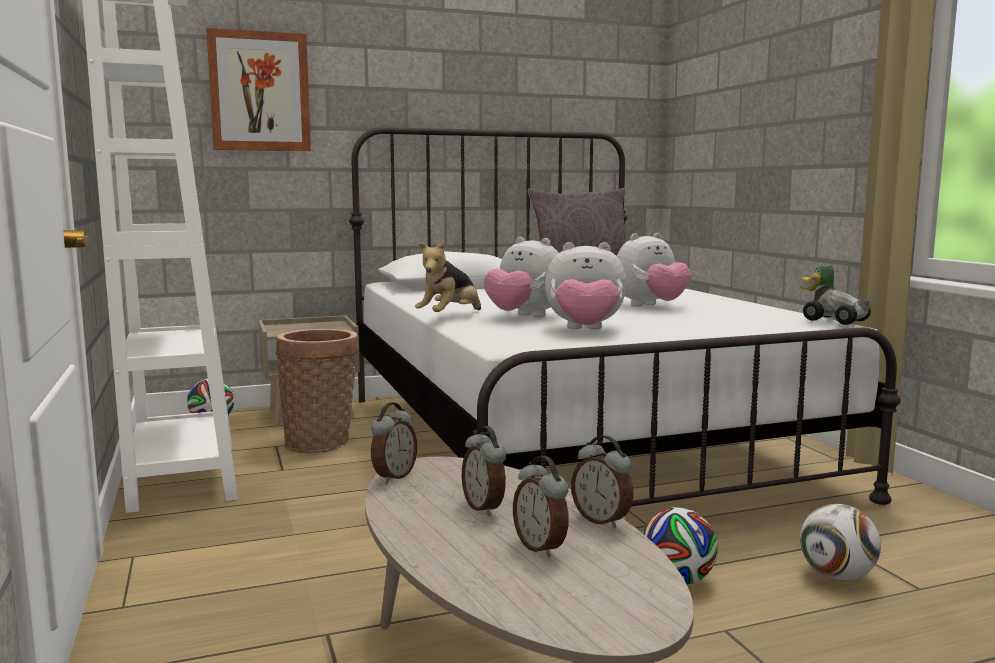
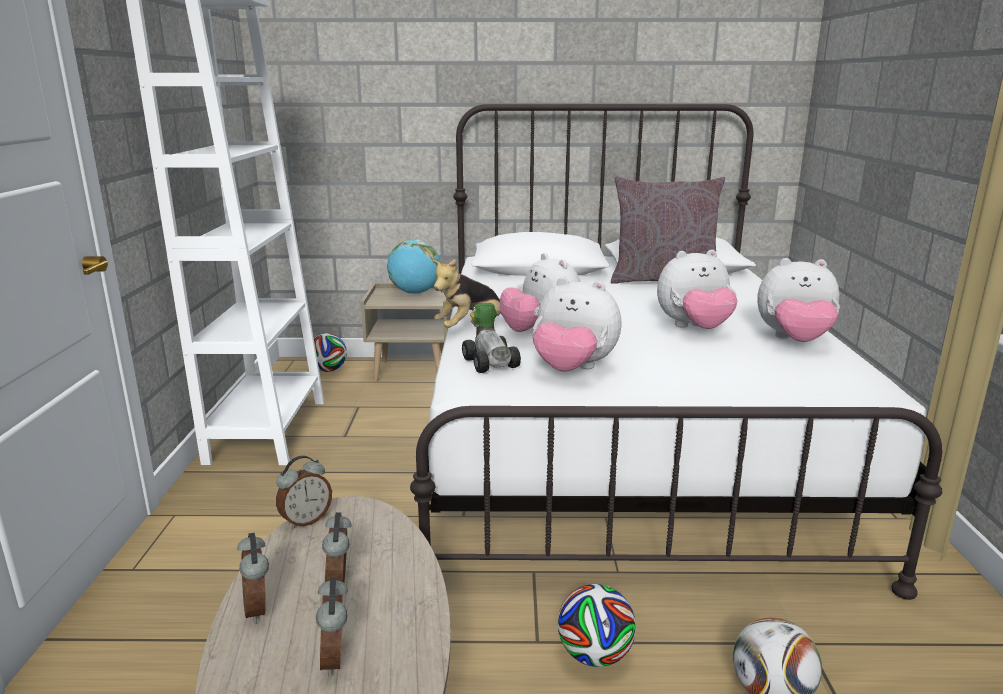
camera: 20 degrees right, 10 degrees up
(259, 92) = (373, 71): picture -> none
(312, 325) = (415, 293): none -> globe
(321, 443) = (396, 408): basket -> none
(602, 520) = (427, 632): alarm clock -> alarm clock (259, 609)
(739, 306) = (794, 341): none -> plush toy
(833, 320) = (874, 387): toy car -> toy car (490, 362)

